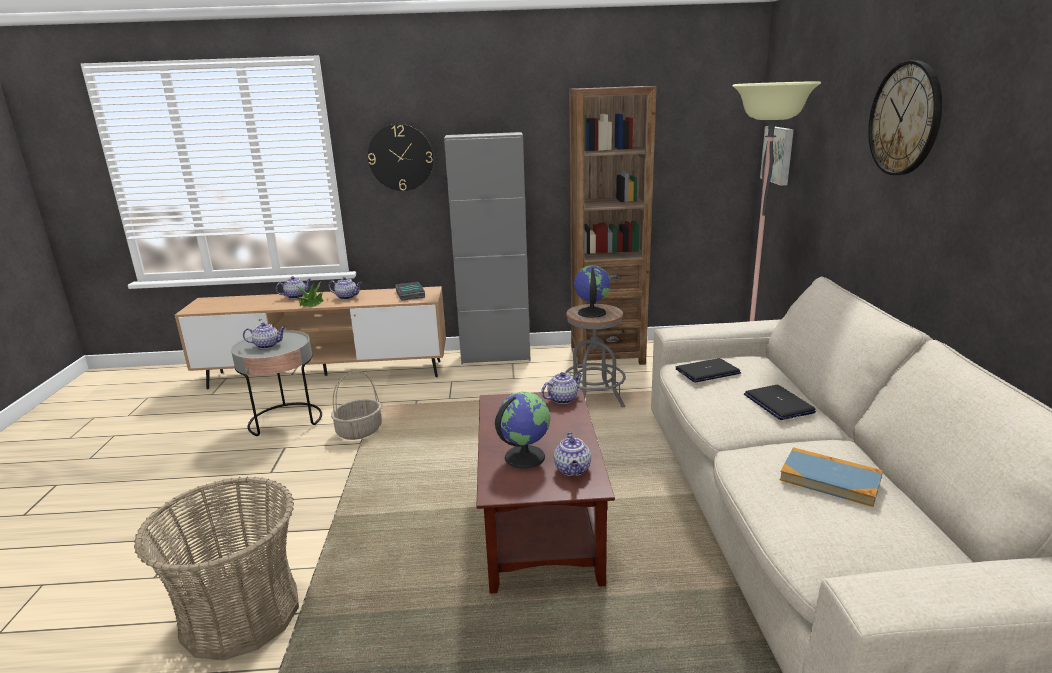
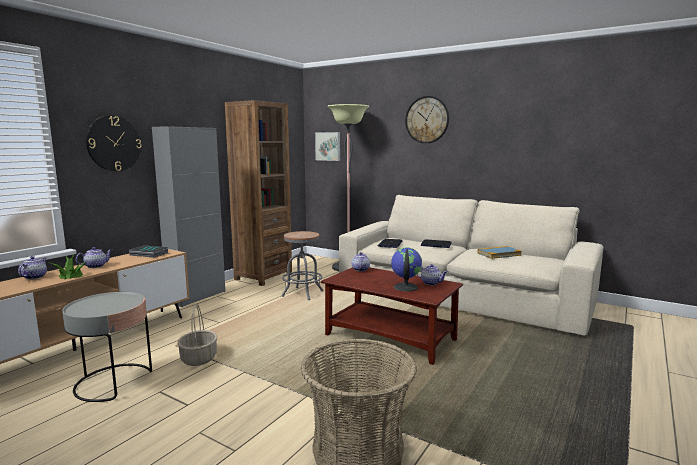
camera: 55 degrees left, 10 degrees down
(267, 345) = (104, 305): teapot -> none
(591, 312) = (300, 235): globe -> none

